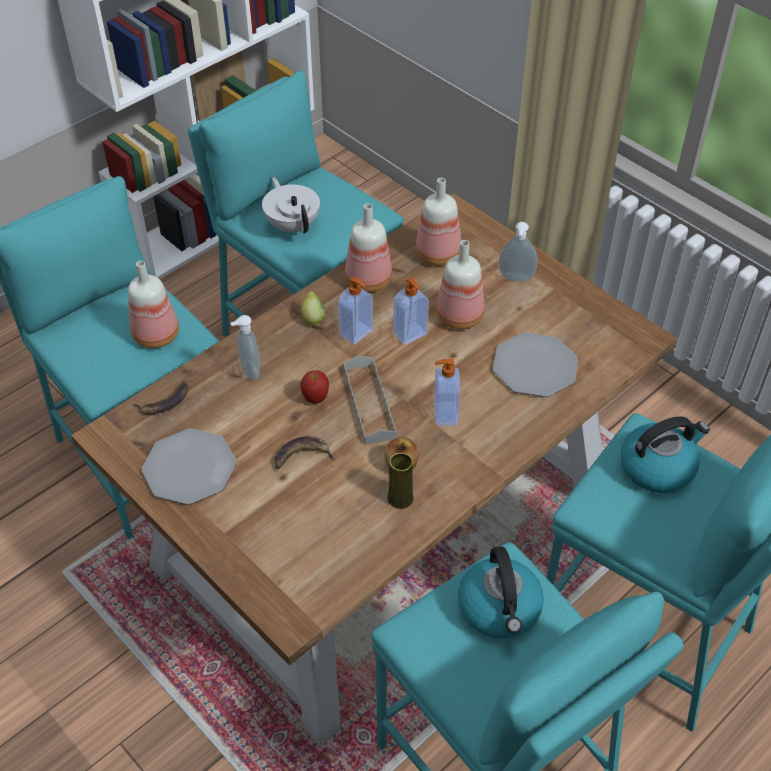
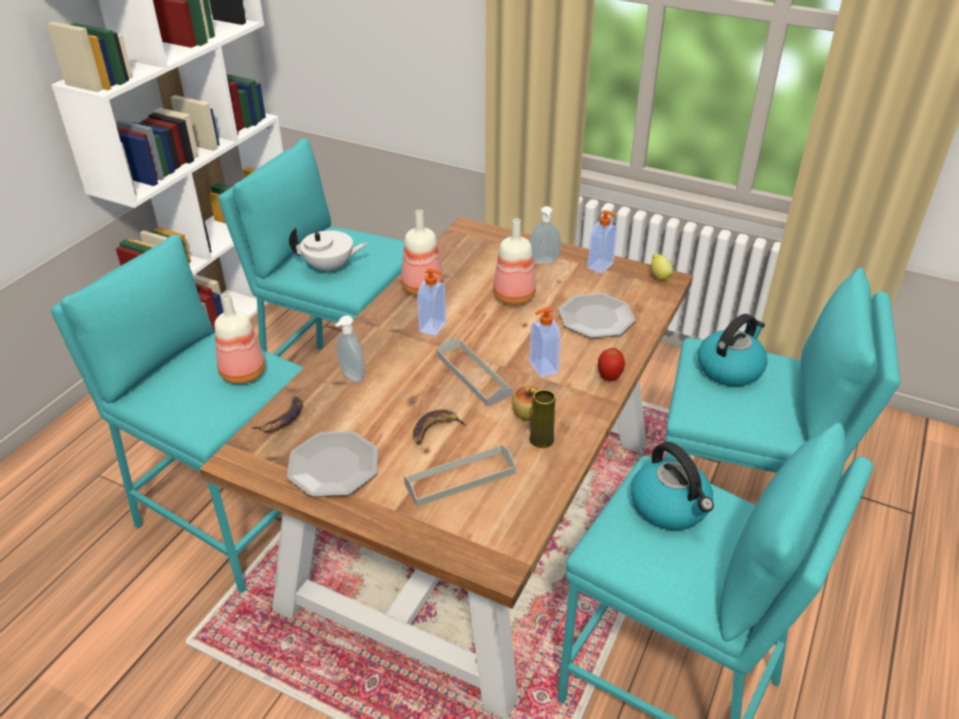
camera: 20 degrees left, 10 degrees down
(293, 225) = (330, 267): white teapot -> white teapot turned 135 degrees clockwise
(300, 517) = (460, 478): none -> grey tray
(313, 318) = (389, 325): lemon -> lemon (659, 277)
(315, 399) = (423, 383): apple -> apple (609, 378)
(410, 334) = (480, 318): soap dispenser -> soap dispenser (601, 266)
(439, 254) = (472, 258): bottle -> none

